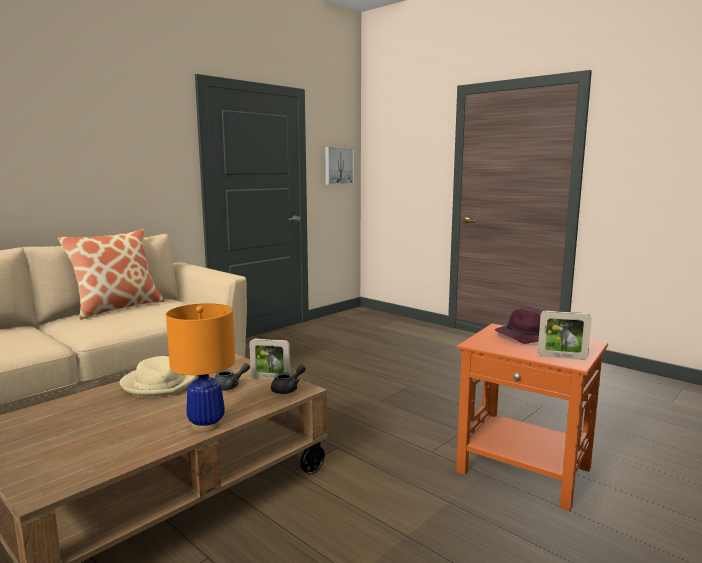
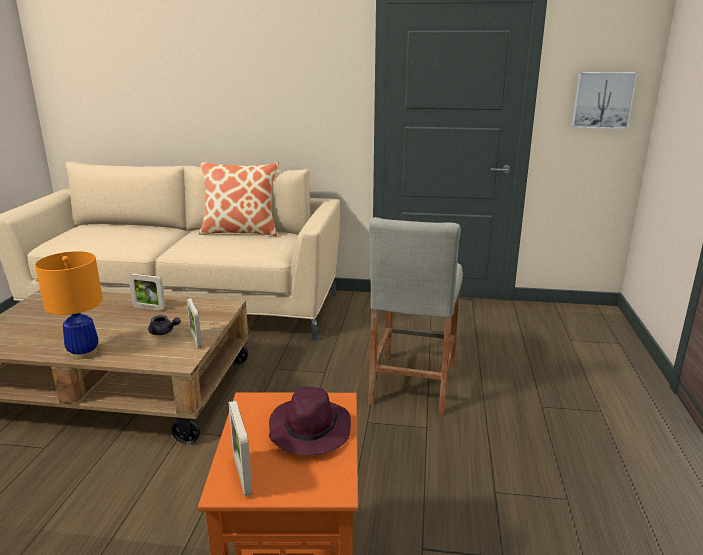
camera: 55 degrees right, 10 degrees up
(160, 384) = (149, 308): beige hat -> picture frame
(288, 389) = (176, 356): grey teapot -> none
(356, 374) = (412, 382): none -> beige stool

